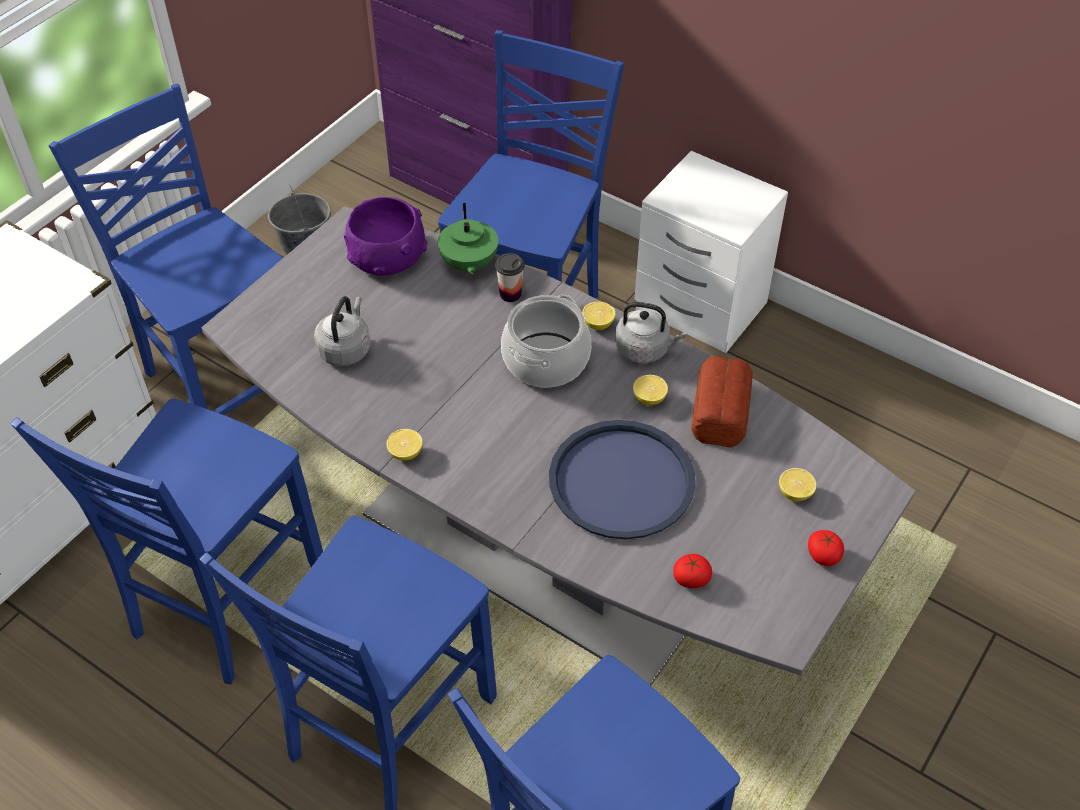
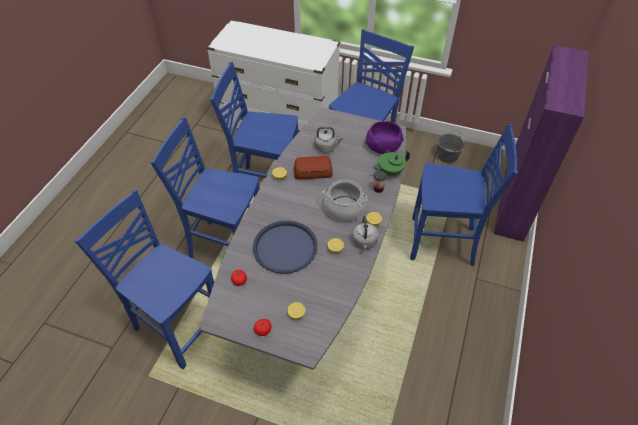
camera: 75 degrees right, 0 degrees up
(702, 308) = (489, 312): white nightstand -> none
(721, 409) = (338, 277): bread -> bread (313, 172)

